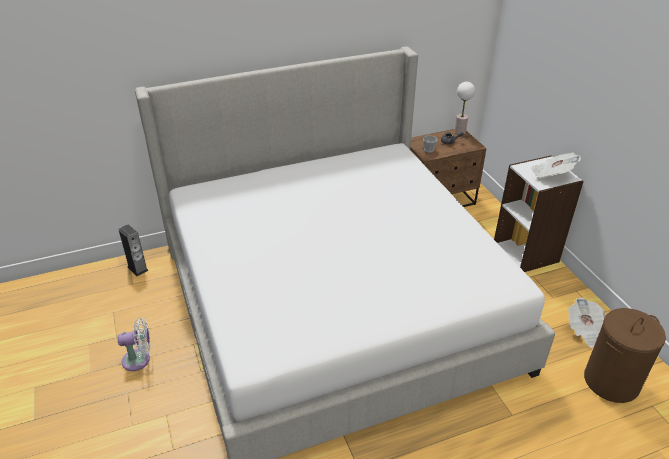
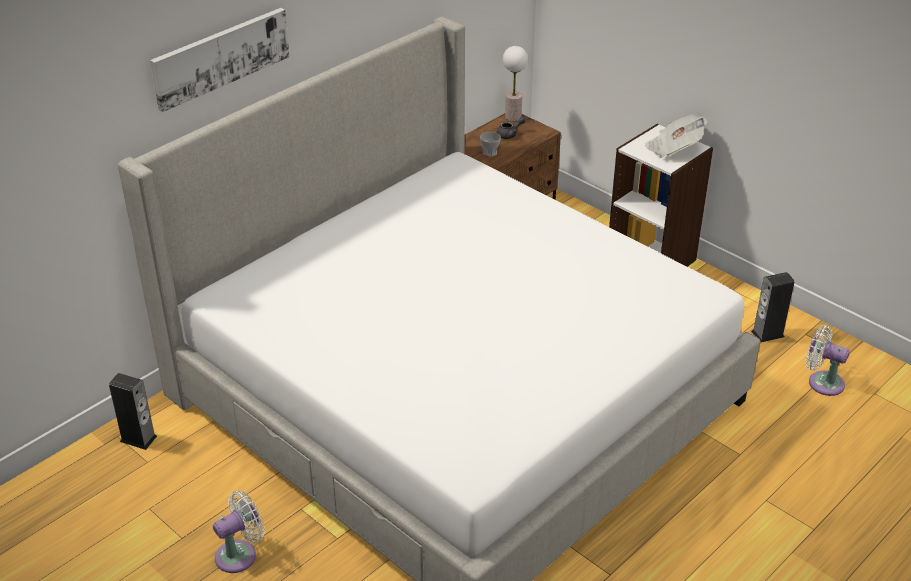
camera: 25 degrees left, 0 degrees up
(222, 35) = (220, 57): none -> picture
(585, 331) = (767, 334): newspaper -> speaker
(611, 382) = (822, 382): brown laundry basket -> white fan

